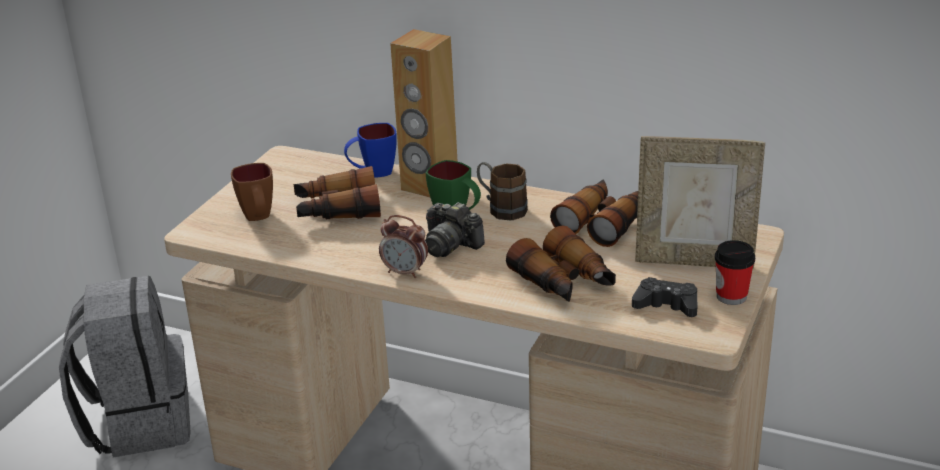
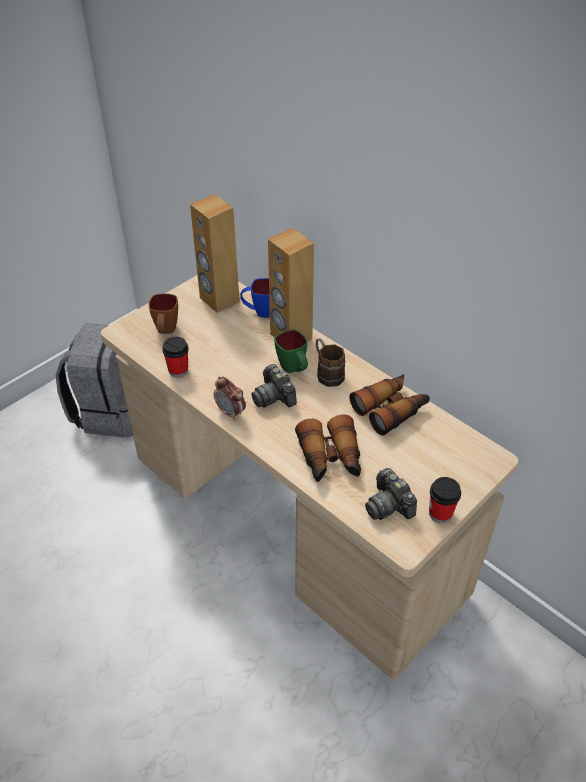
camera: 20 degrees right, 15 degrees up
(304, 250) = (178, 370): none -> cup
(308, 174) = (219, 300): none -> brown speaker
(337, 210) = (219, 340): binoculars -> none
(666, 305) = (389, 505): black game controller -> camera
(694, 260) = (434, 469): picture frame -> none

